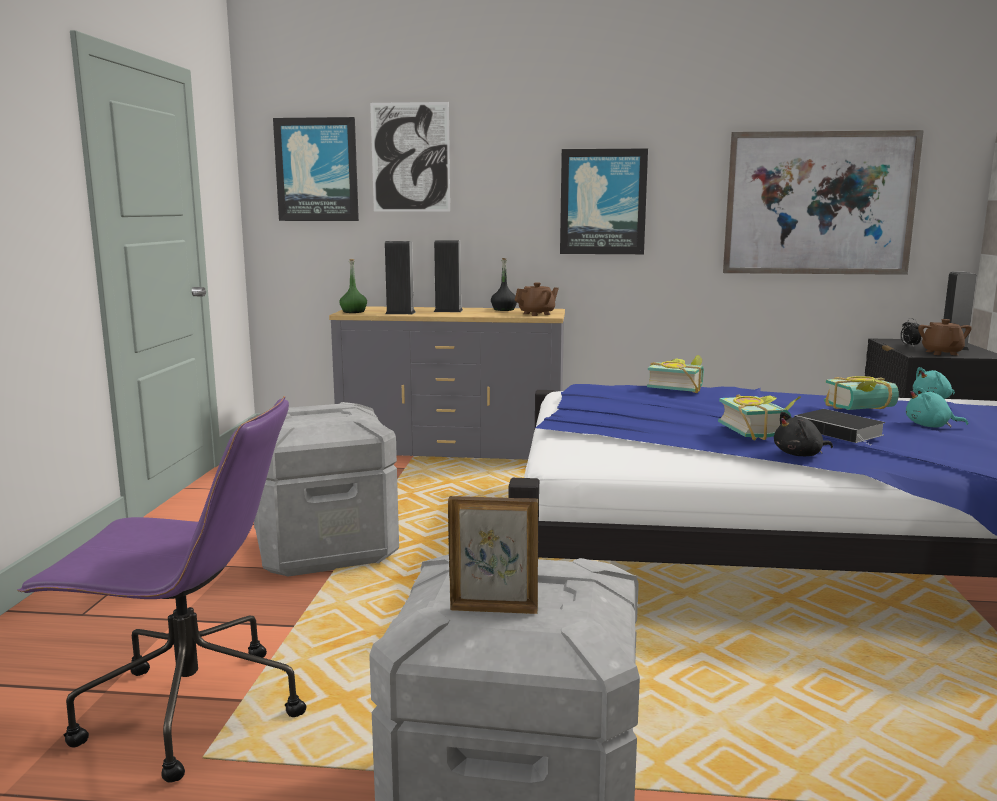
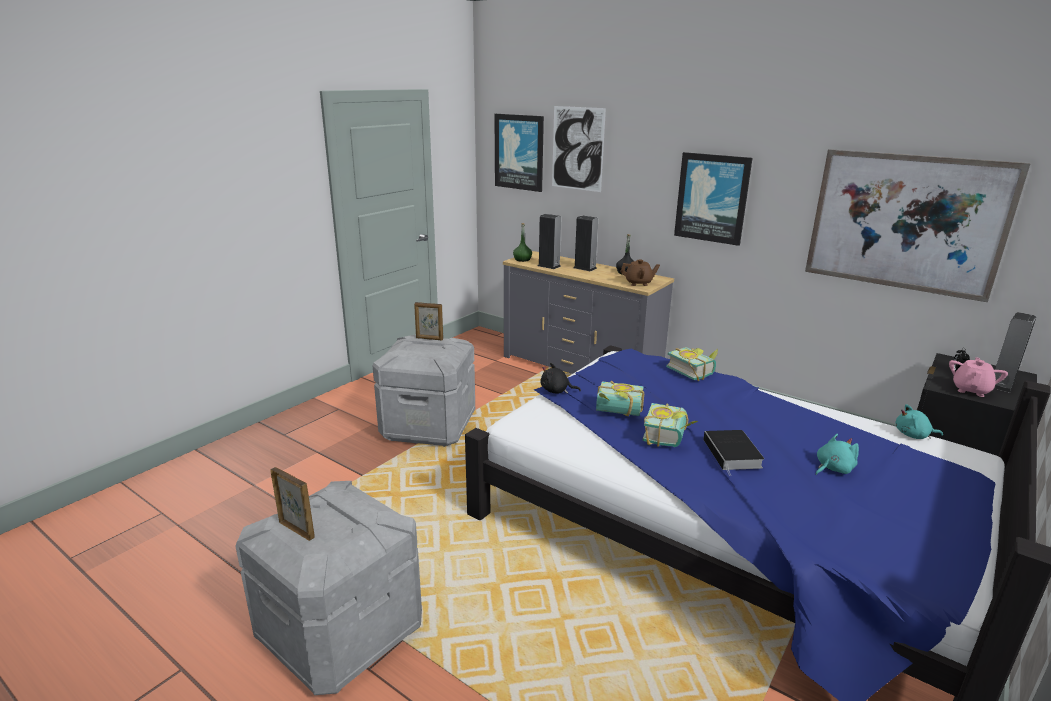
camera: 30 degrees right, 10 degrees up
(187, 711) = (273, 510): purple office chair -> none
(312, 406) = (429, 339): none -> picture frame
(800, 455) = (667, 467): black plush toy -> black plush toy (556, 391)
(863, 409) = (801, 435): book -> book (618, 412)
(930, 426) = (832, 468): turquoise plush toy -> turquoise plush toy turned 105 degrees clockwise
(941, 353) = (971, 390): brown teapot -> pink teapot

